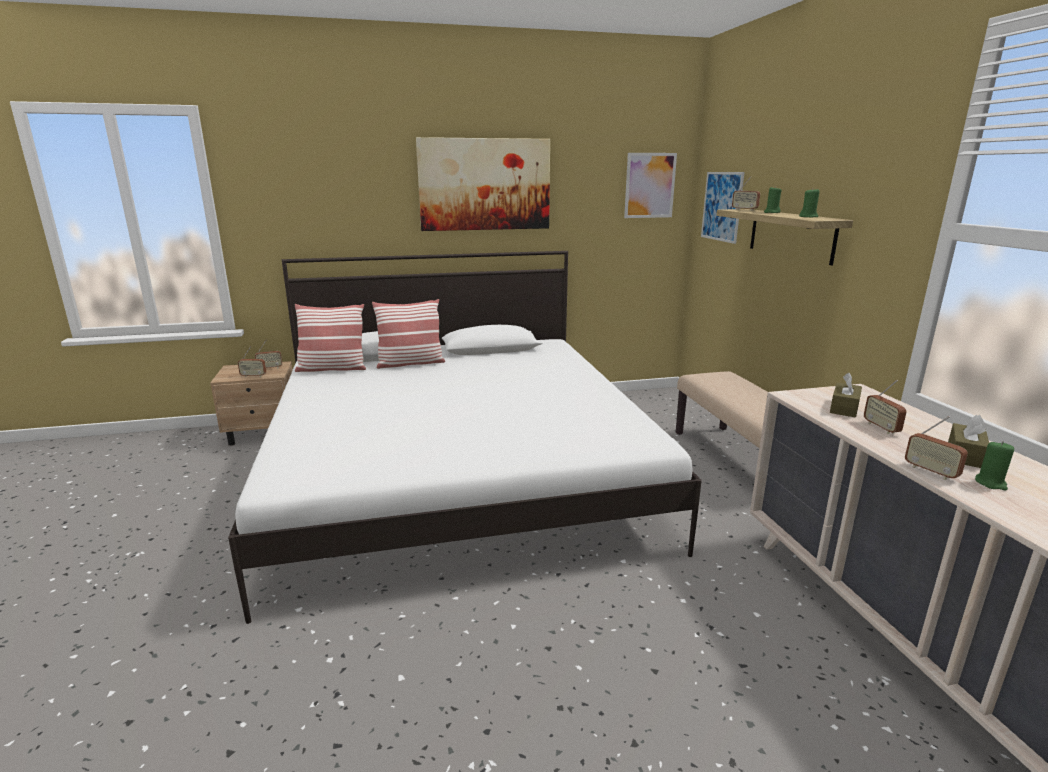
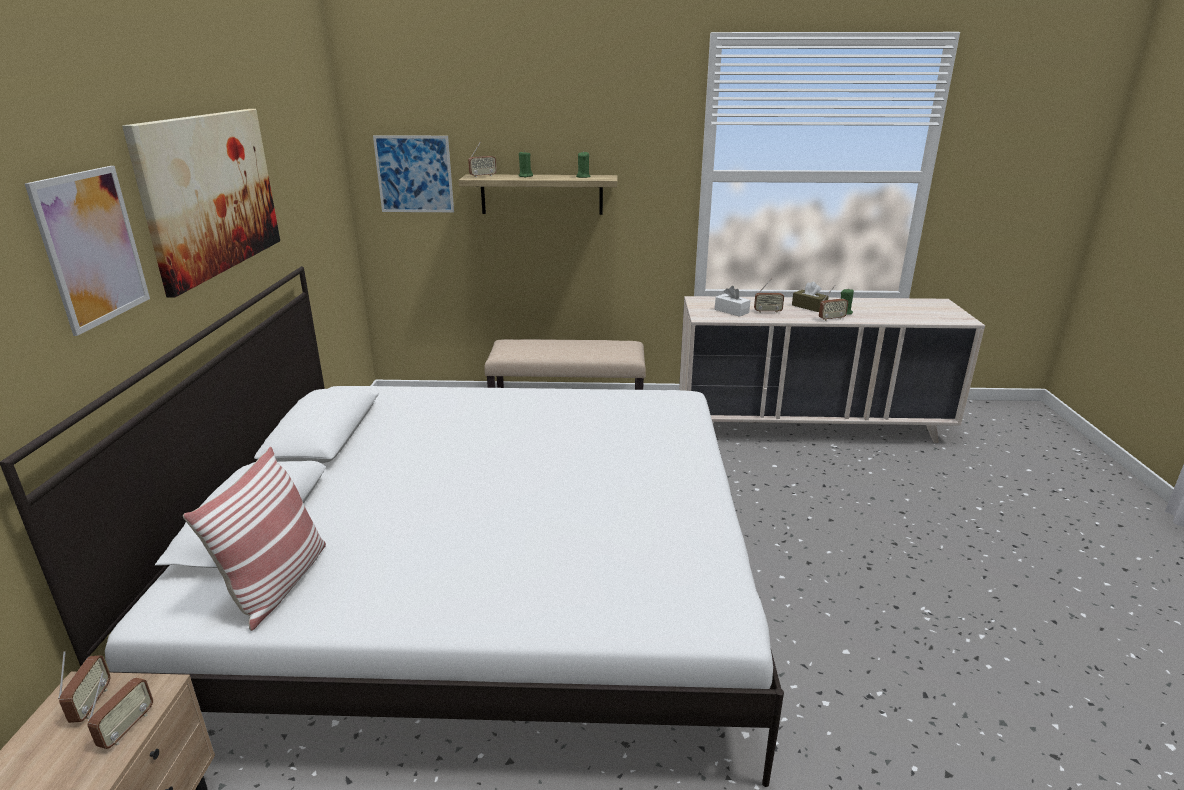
camera: 75 degrees left, 5 degrees up
(410, 363) = (330, 502): pillow -> none
(650, 185) = (323, 159): picture -> picture (92, 247)
(844, 408) = (731, 311): brown tissue box -> white tissue box

